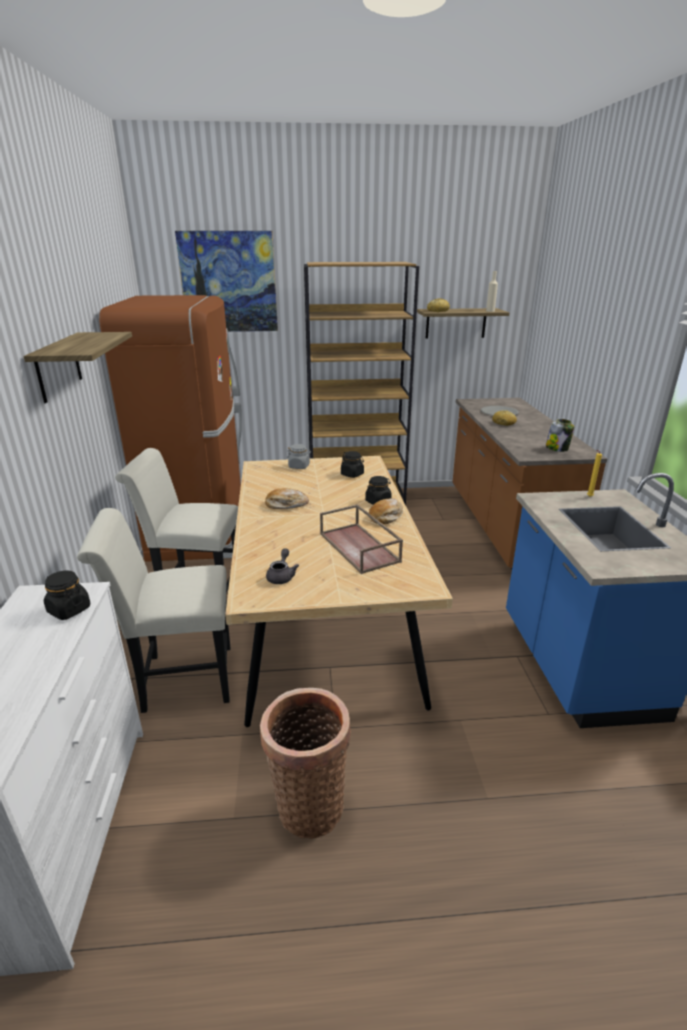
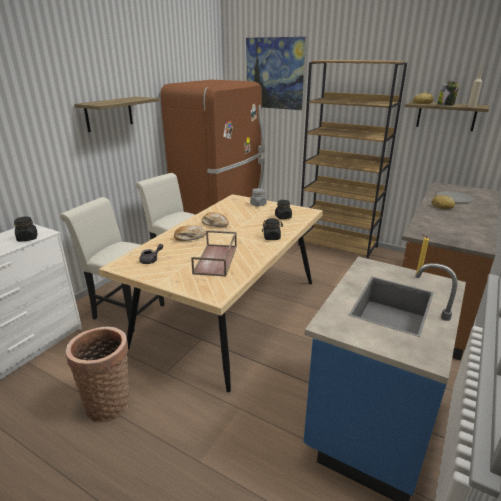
camera: 35 degrees right, 0 degrees up
(386, 516) = (262, 247): bread -> bread (189, 237)
(557, 448) = (457, 235): jar -> jar (446, 104)

